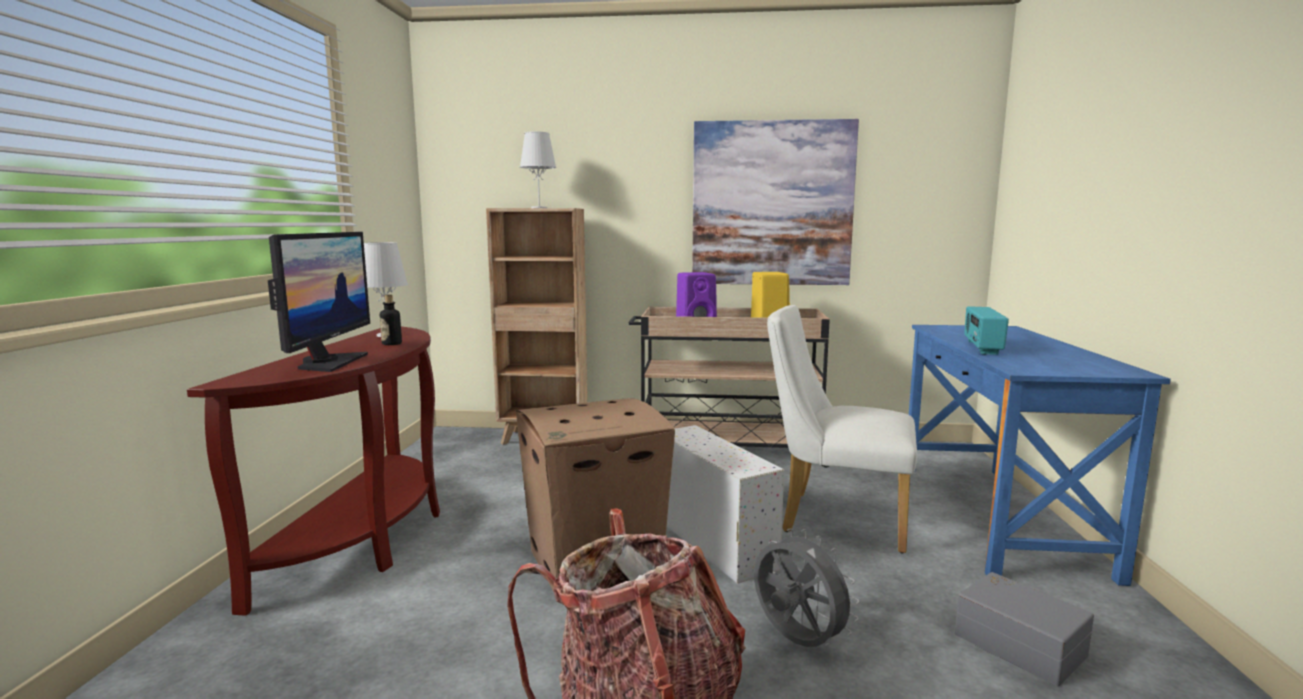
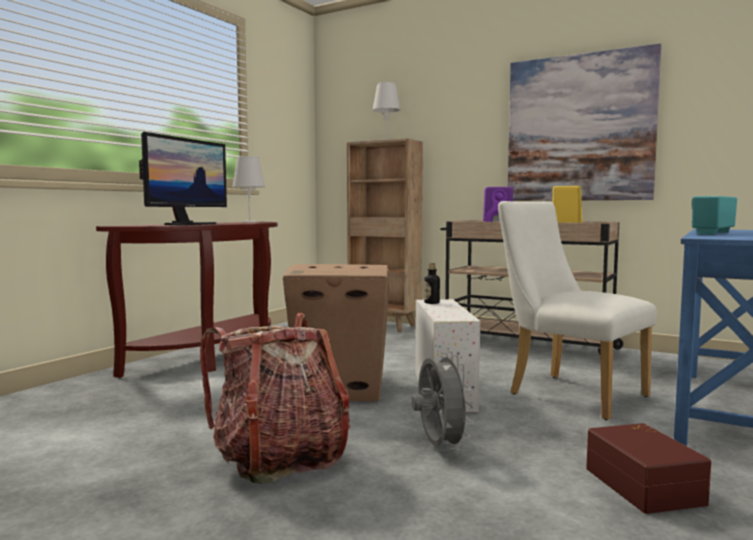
camera: 25 degrees right, 5 degrees down
(392, 344) = (241, 223): bottle -> bottle (431, 303)
(1020, 643) = (645, 485): grey storage box -> brown storage box

